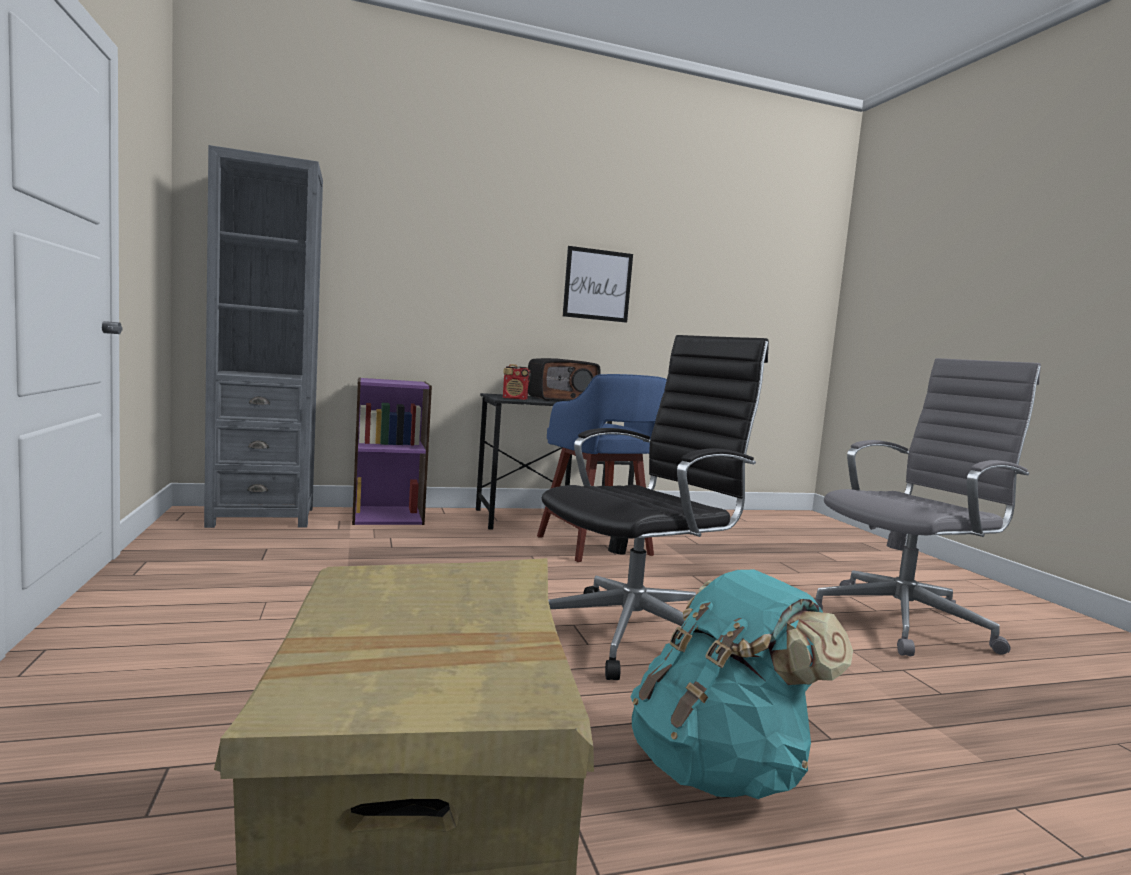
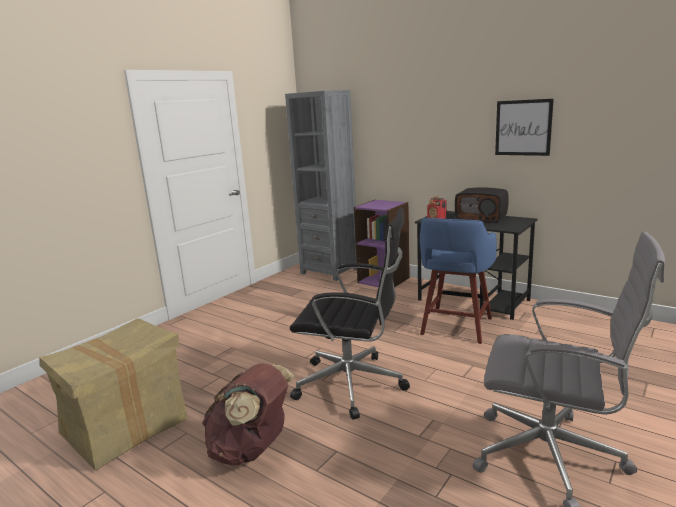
camera: 55 degrees right, 10 degrees up
(720, 768) = (252, 449): turquoise backpack -> brown backpack

